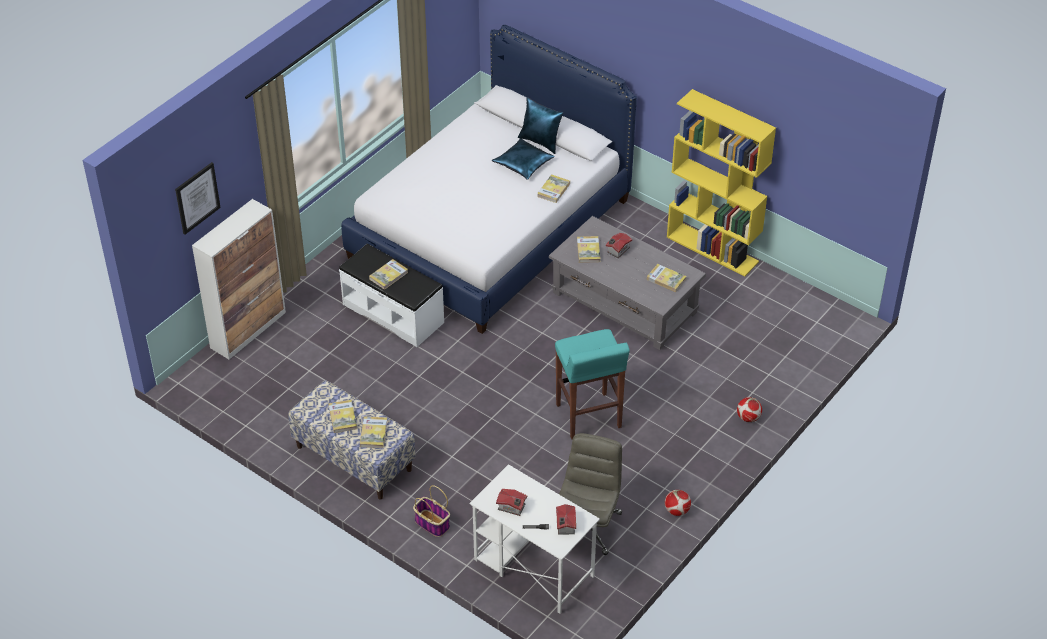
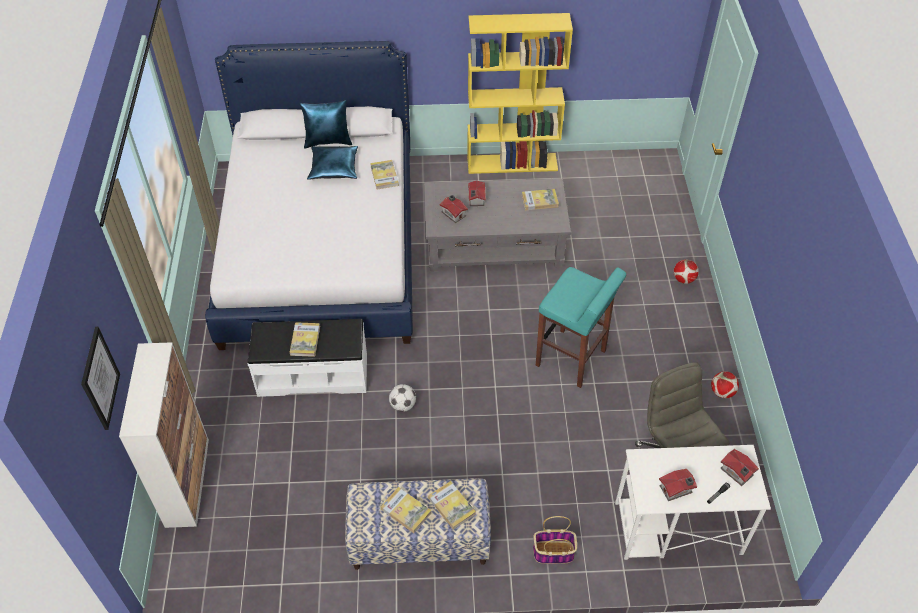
camera: 40 degrees left, 5 degrees up
(433, 371) = (403, 405): none -> football
(588, 251) = (453, 213): book -> toy house

